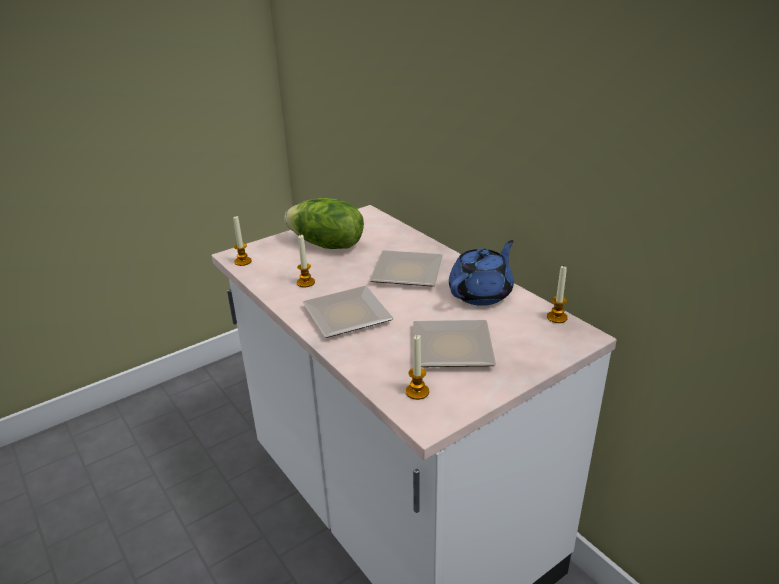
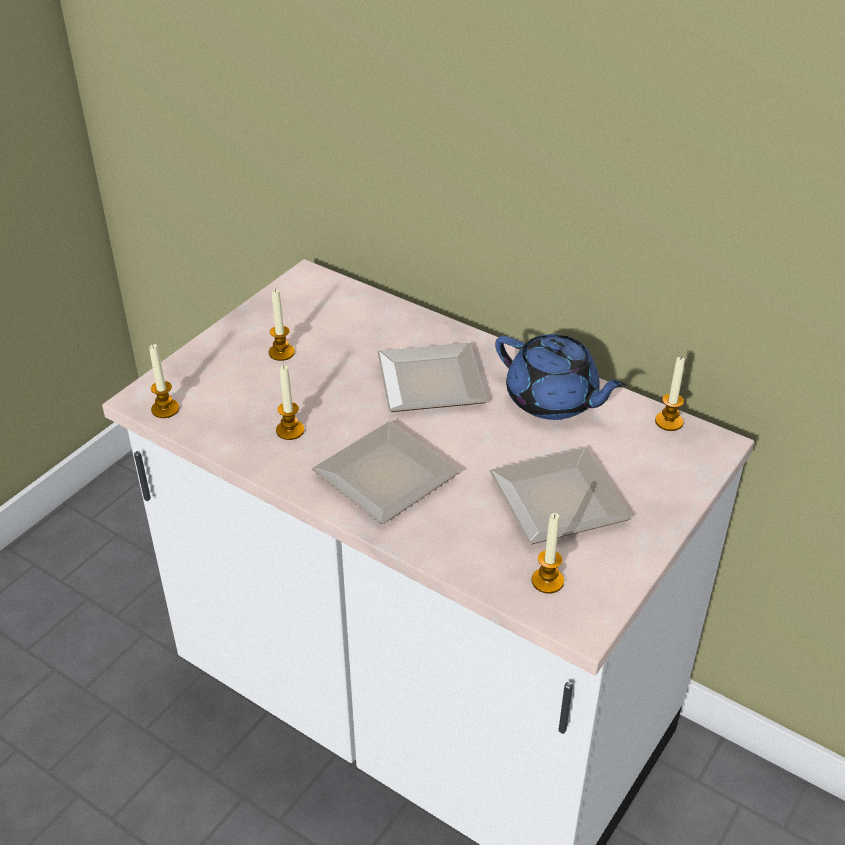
camera: 20 degrees left, 10 degrees up
(327, 245) = (281, 352): lettuce -> candle
(481, 293) = (553, 400): blue teapot -> blue teapot turned 105 degrees clockwise

